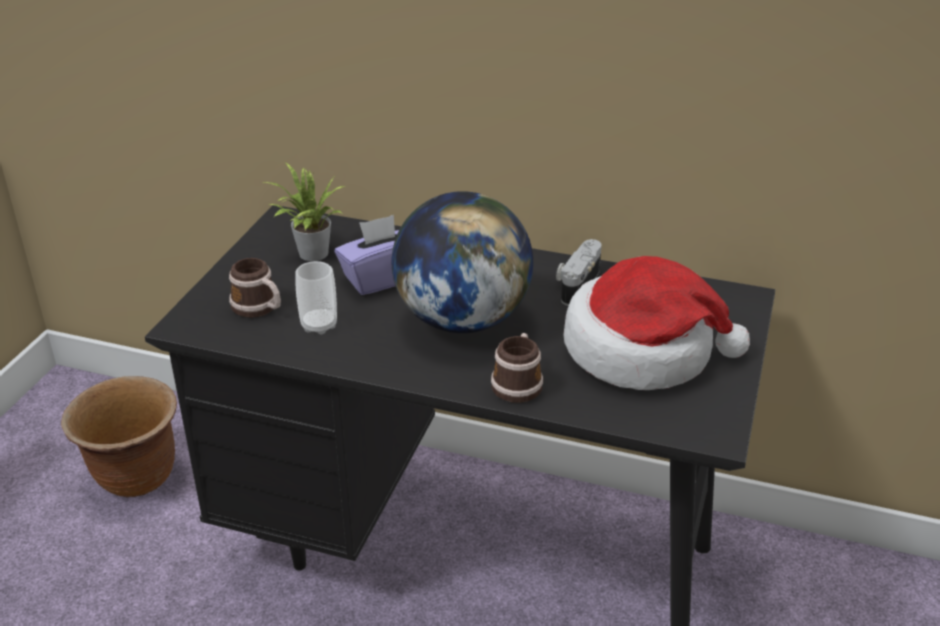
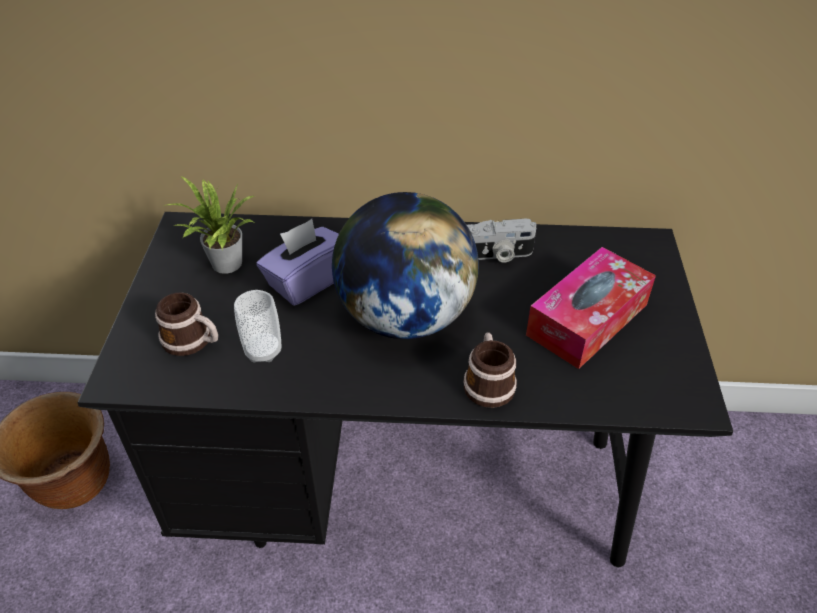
camera: 15 degrees left, 10 degrees up
(576, 284) = (496, 255): camera -> camera turned 105 degrees counterclockwise
(642, 350) = (587, 319): hat -> tissue box

